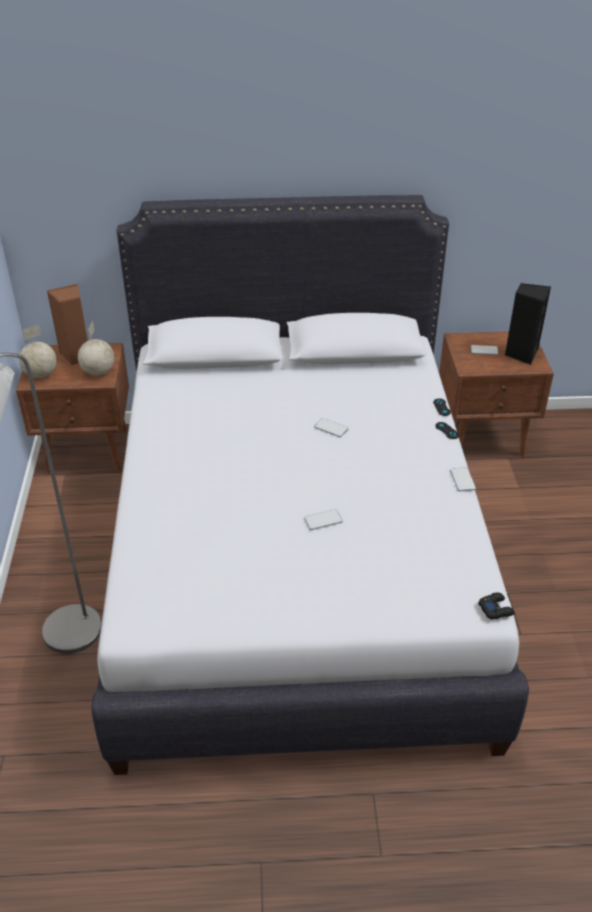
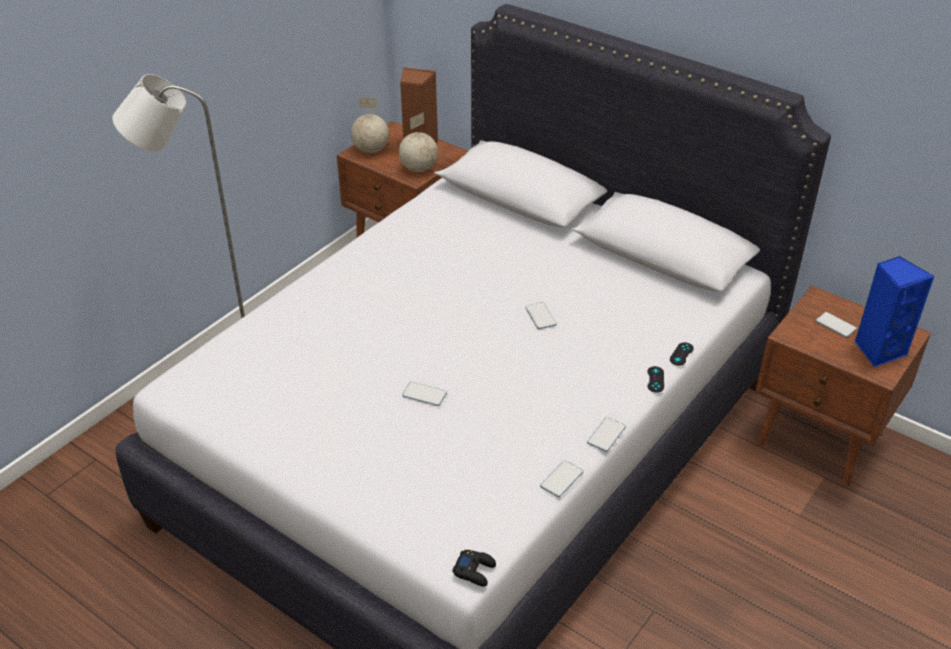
camera: 40 degrees right, 0 degrees up
(472, 522) = (561, 479): none -> phone
(521, 354) = (878, 350): black speaker -> blue speaker

